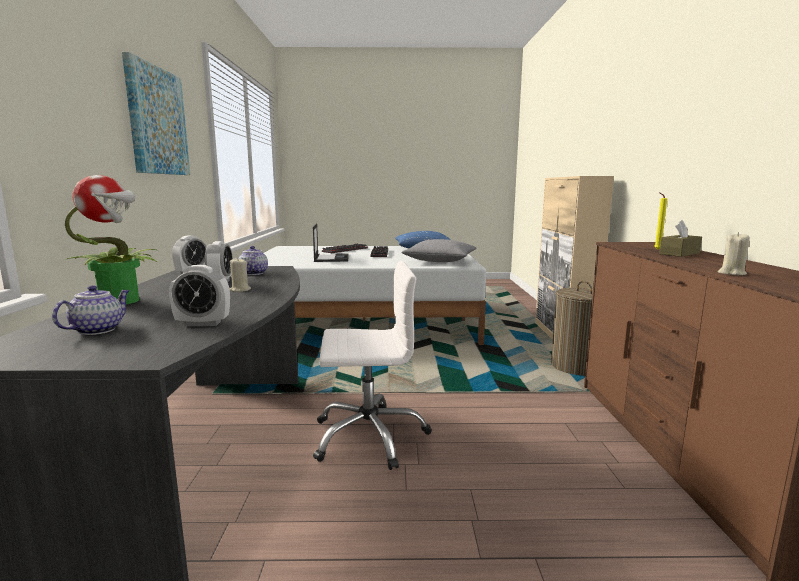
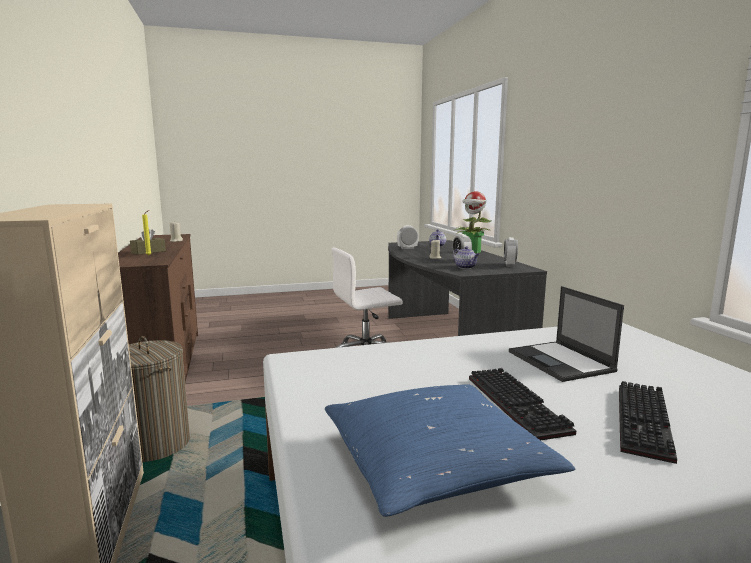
camera: 165 degrees right, 0 degrees up
(157, 121) = (605, 141): picture -> none
(440, 261) = (346, 370): grey pillow -> none

